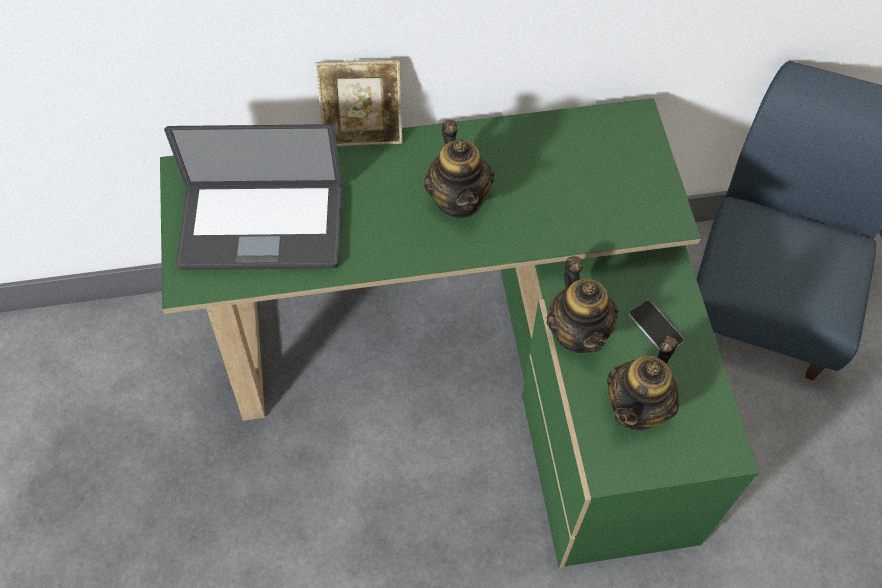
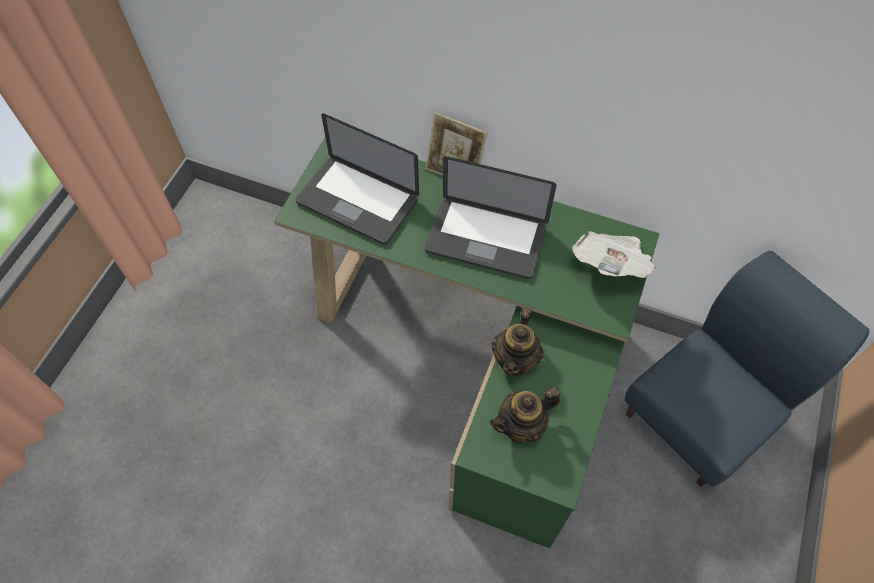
camera: 30 degrees right, 0 degrees up
(459, 199) = (486, 239): teapot -> laptop
(625, 161) = (611, 265): none -> newspaper
(655, 327) = (568, 383): phone -> none

